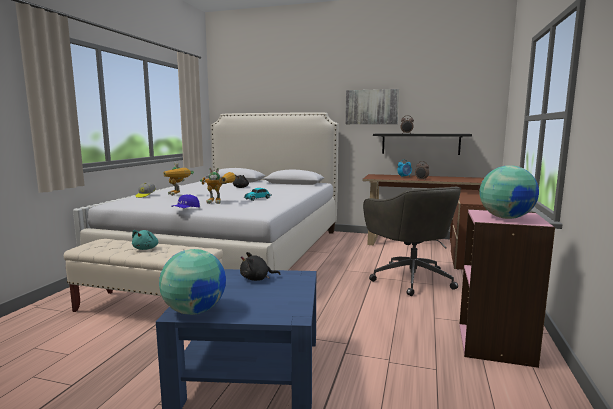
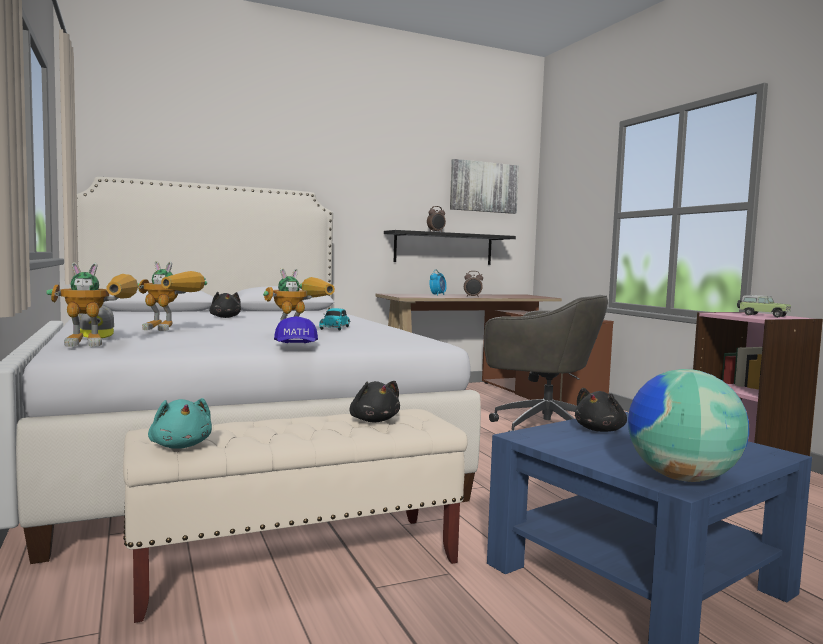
camera: 40 degrees left, 5 degrees down
(128, 200) = (101, 344): none -> toy robot
(146, 248) = (309, 427): turquoise plush toy -> turquoise plush toy (181, 446)
(176, 251) = (374, 420): none -> black plush toy
(371, 107) = (378, 190): picture -> picture (483, 187)
(505, 218) = (762, 315): globe -> toy car

